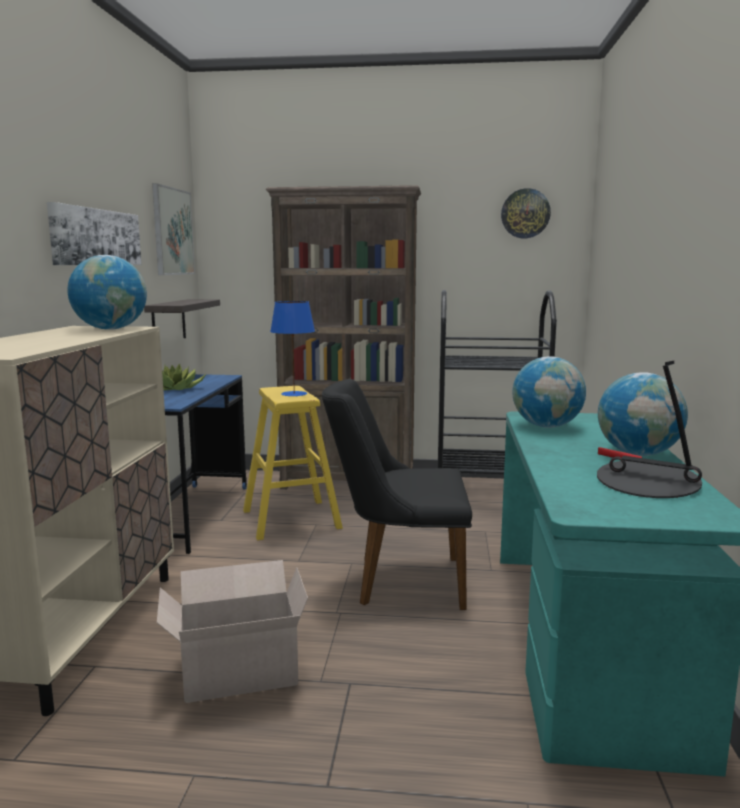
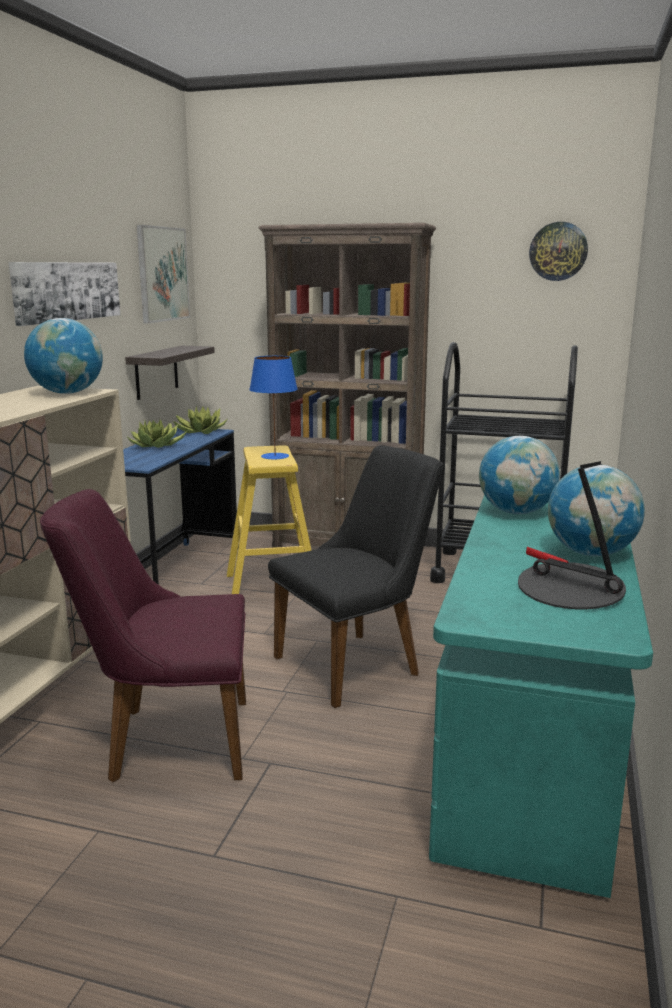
camera: 10 degrees right, 5 degrees up
(210, 377) = (199, 431): none -> potted plant
(236, 672) = (166, 740): cardboard box -> purple chair
(398, 580) = (359, 663): black chair -> black chair turned 135 degrees clockwise

